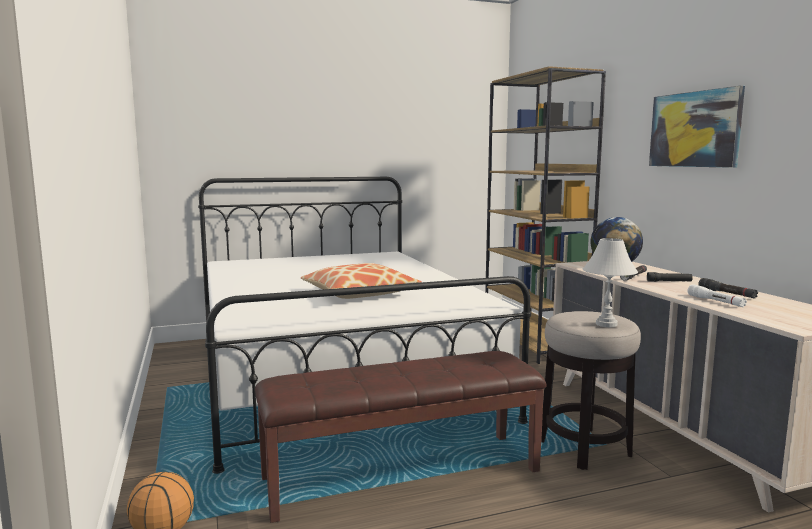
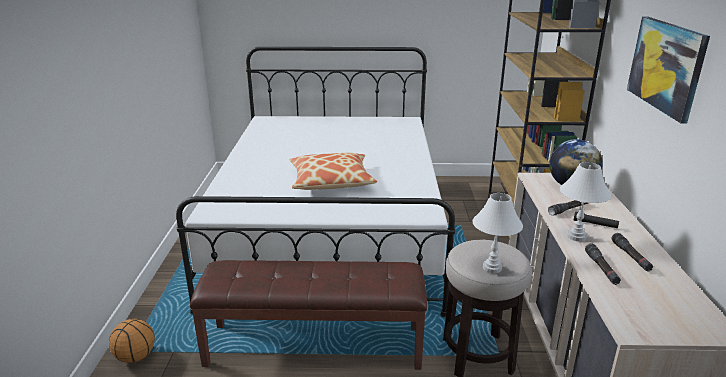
camera: 20 degrees right, 15 degrees up
(665, 288) = (576, 236): none -> white table lamp
(715, 301) = (601, 268): white flashlight -> black flashlight

